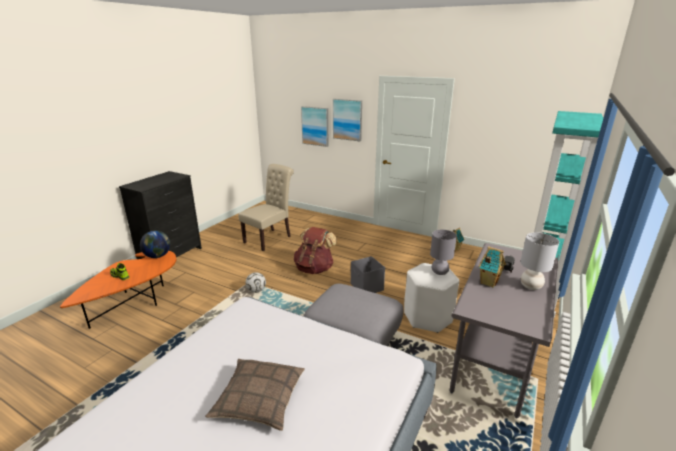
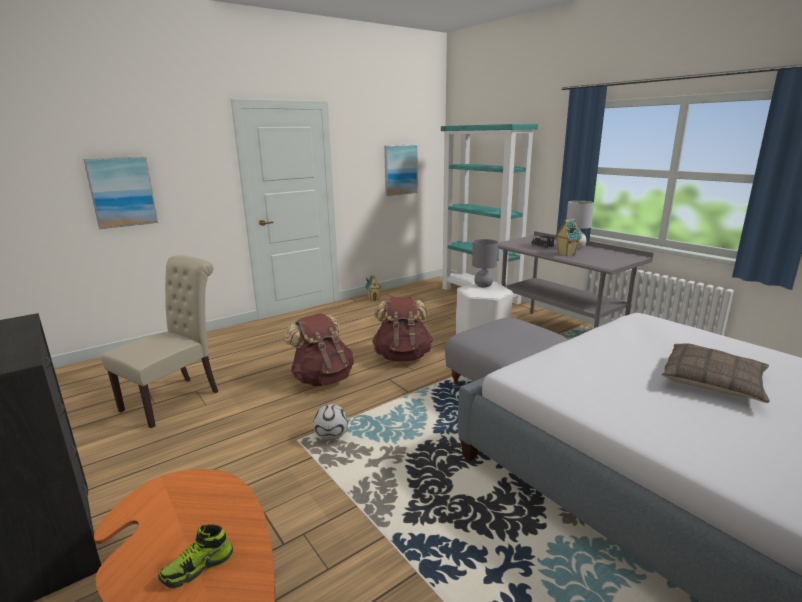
camera: 65 degrees left, 5 degrees down
(158, 256) = (163, 496): globe -> none
(270, 238) = (176, 398): beige chair -> beige chair turned 60 degrees clockwise
(347, 119) = (188, 171): picture -> picture (400, 169)
(367, 287) = (402, 356): grey storage box -> brown backpack

